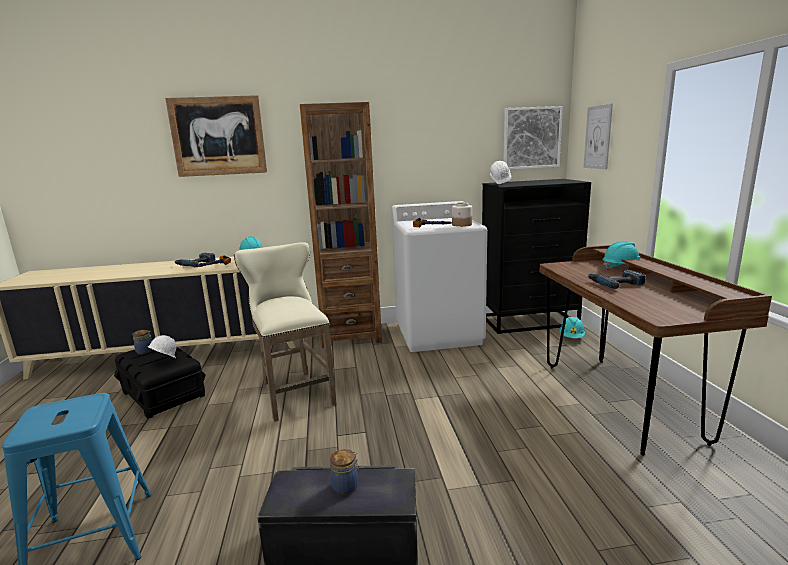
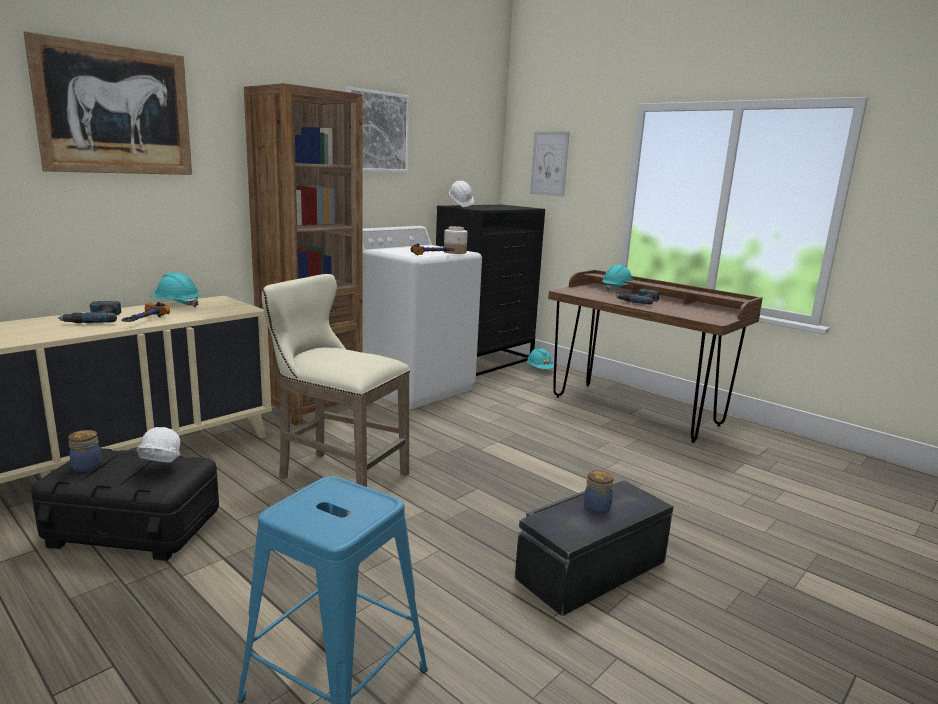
camera: 40 degrees left, 0 degrees up
(531, 138) = (476, 157): picture -> picture (376, 132)

